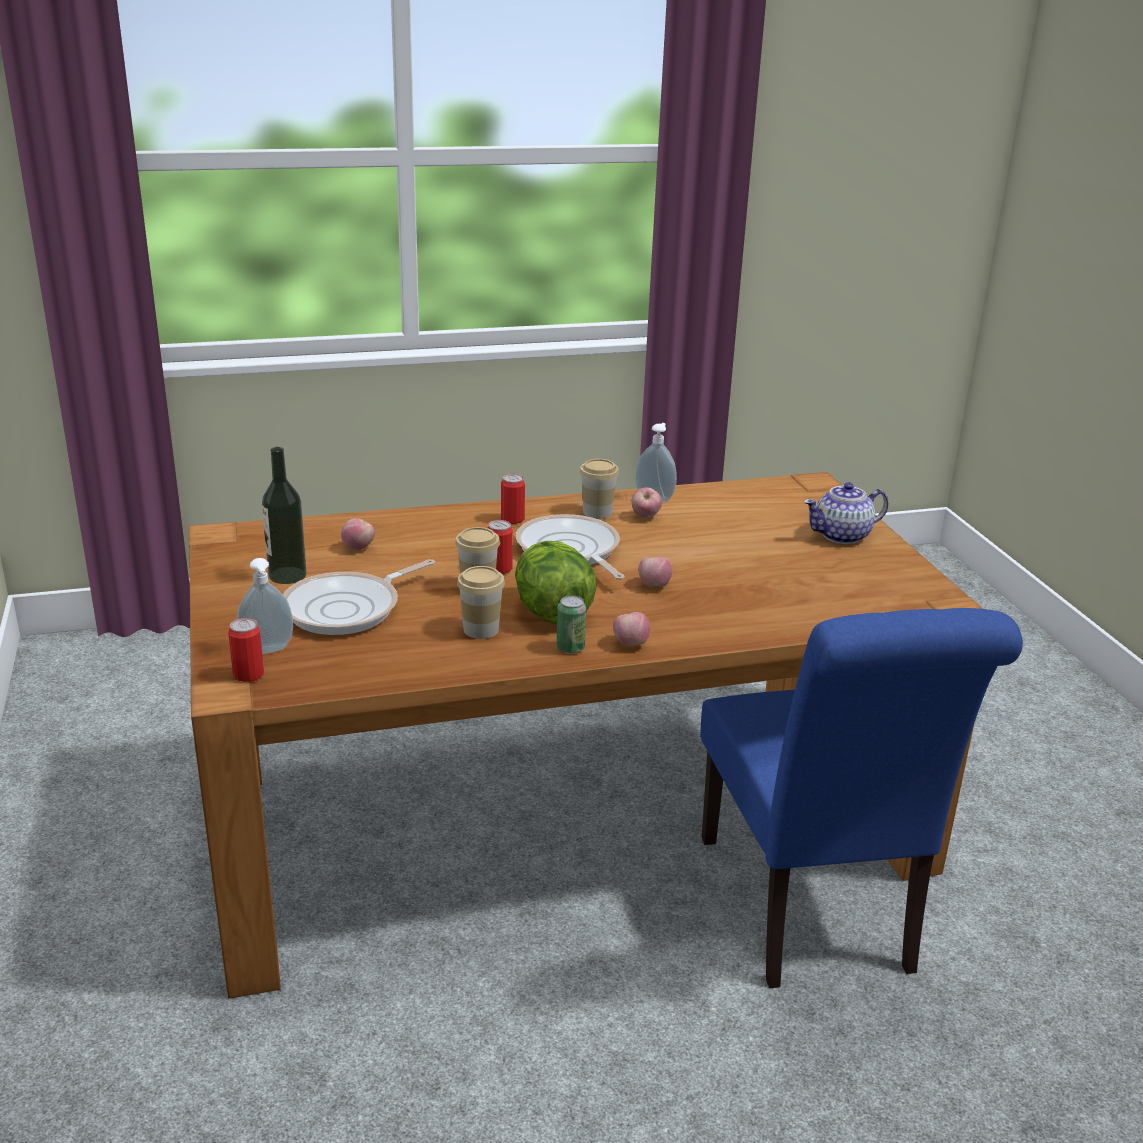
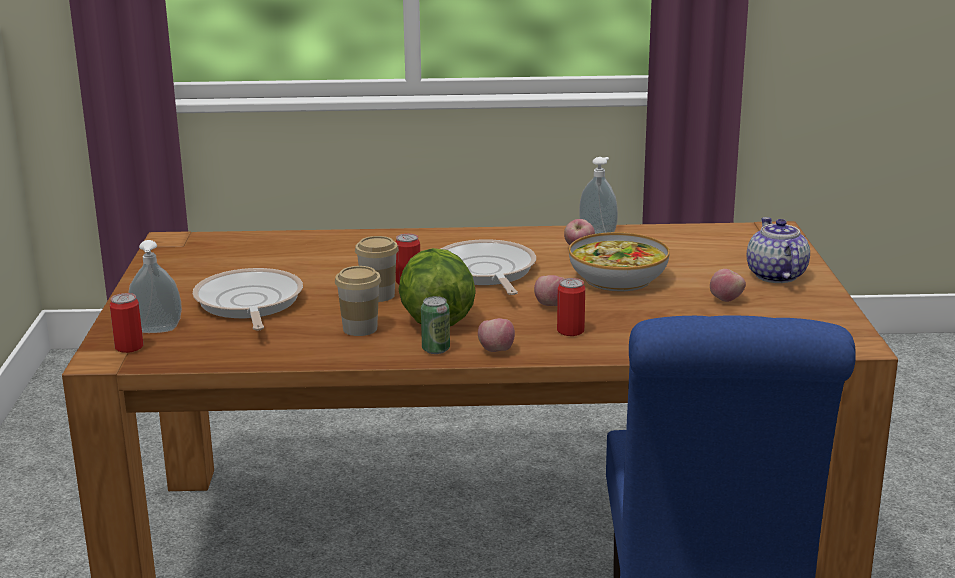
camera: 15 degrees right, 5 degrees down
(287, 575) = (211, 275): bottle -> none
(348, 609) = (248, 304): frying pan -> frying pan turned 105 degrees clockwise
(359, 548) = (288, 258): apple -> apple (726, 300)
(512, 519) = (446, 243): can -> can (570, 331)
(597, 512) = (533, 242): cup -> none
(701, 550) = (618, 279): none -> bowl
(843, 536) = (775, 276): teapot -> teapot turned 90 degrees clockwise

